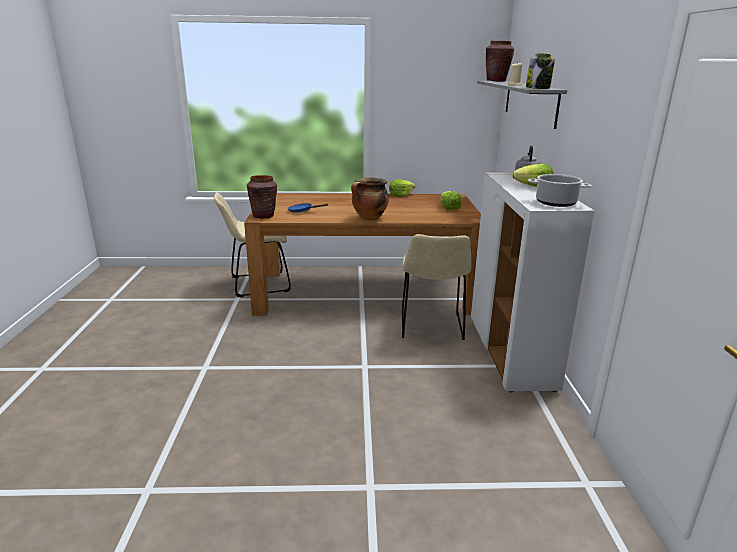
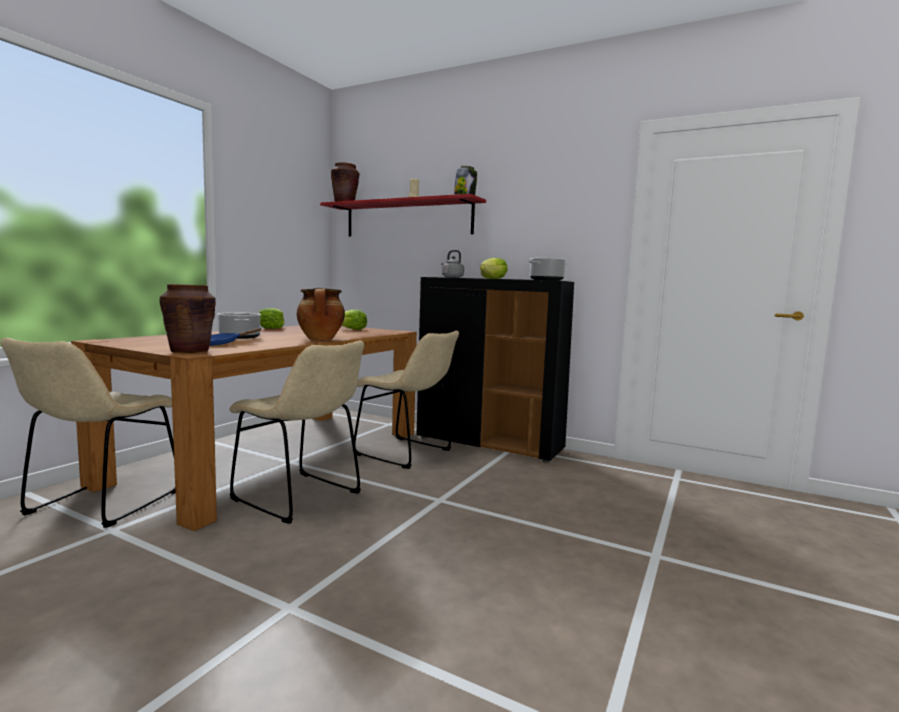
camera: 60 degrees left, 15 degrees down
(315, 323) = (301, 498): none -> beige chair
(338, 204) = (239, 337): none -> cooking pot
(511, 352) = (490, 444): white cabinet -> black cabinet
(530, 102) = (407, 219): grey shelf -> red shelf

